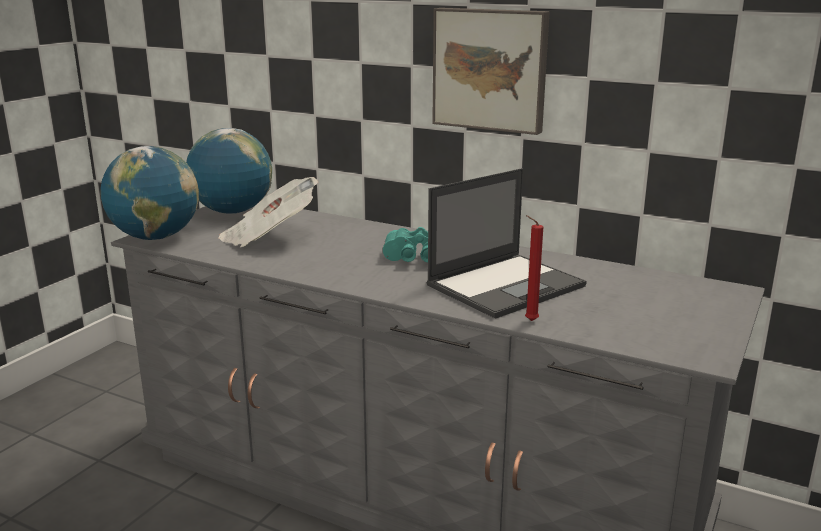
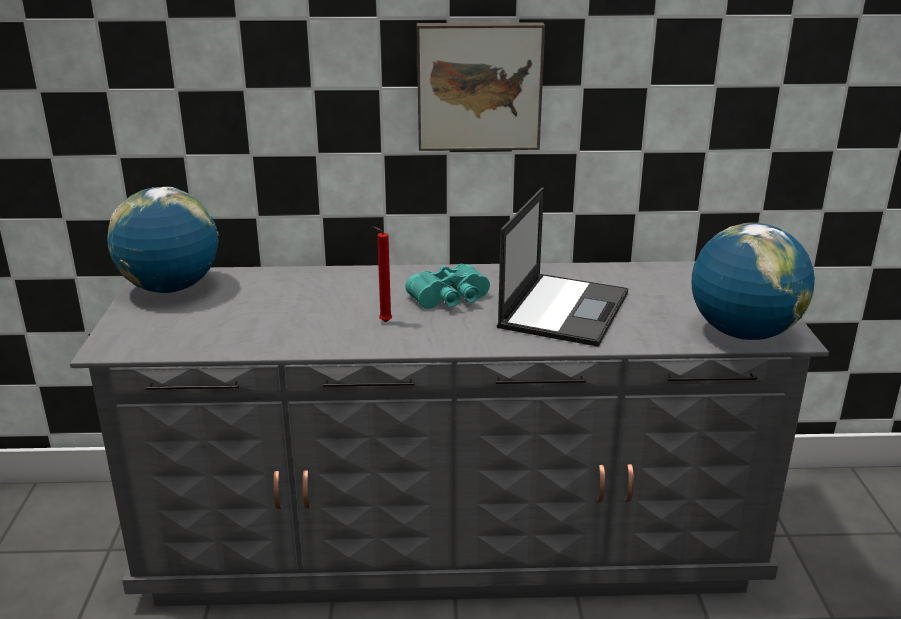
camera: 30 degrees left, 5 degrees up
(155, 237) = (124, 344): globe -> globe (743, 334)
(269, 237) = (261, 311): newspaper -> none
(529, 321) = (627, 341): red candle -> red candle (383, 322)

